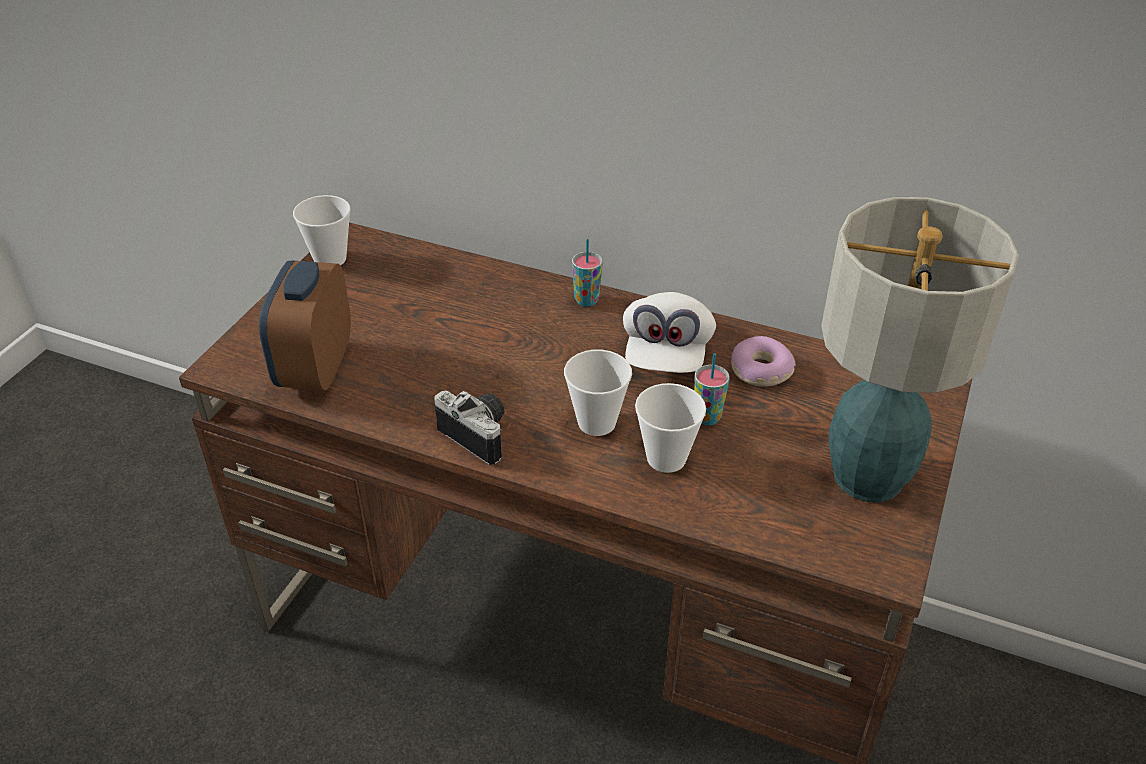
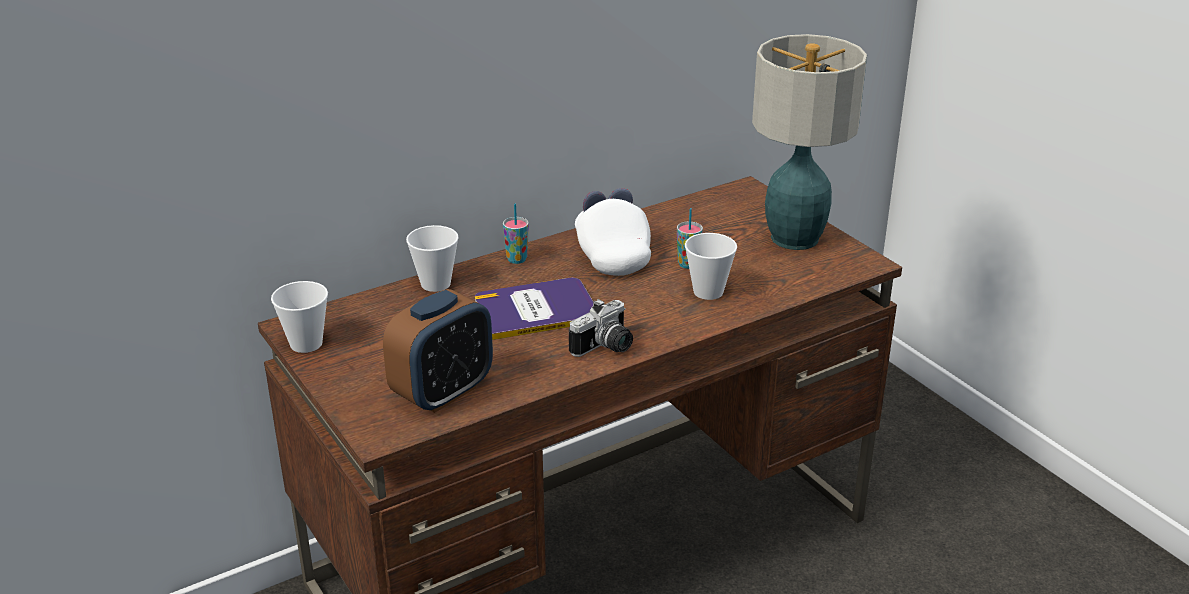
camera: 55 degrees left, 10 degrees down
(315, 368) = (443, 393): alarm clock -> alarm clock turned 90 degrees counterclockwise
(481, 434) = (606, 348): camera -> camera turned 150 degrees clockwise
(506, 356) = (536, 310): none -> book
(596, 422) = (647, 302): cup -> cup (435, 284)
(666, 354) = (611, 254): white cap -> white cap turned 150 degrees counterclockwise
(760, 371) = (667, 231): donut -> none

